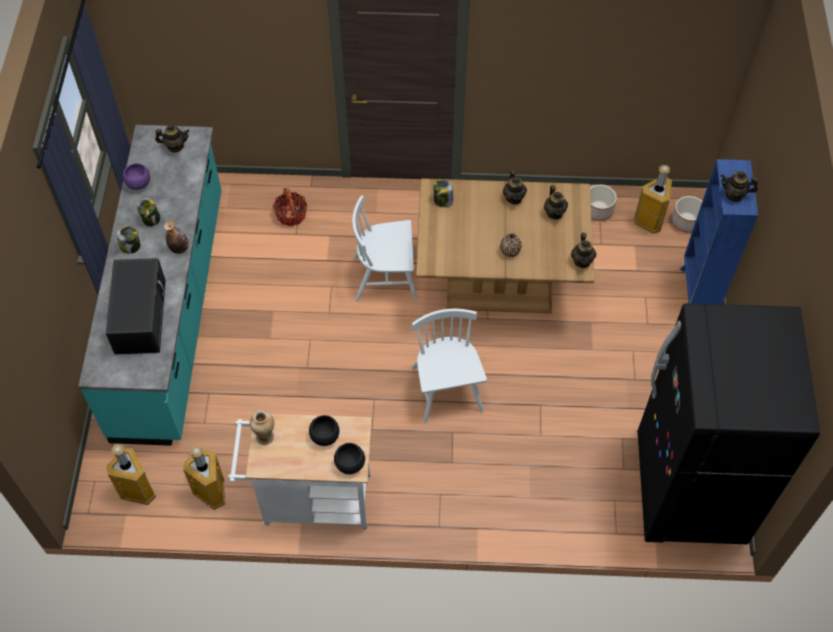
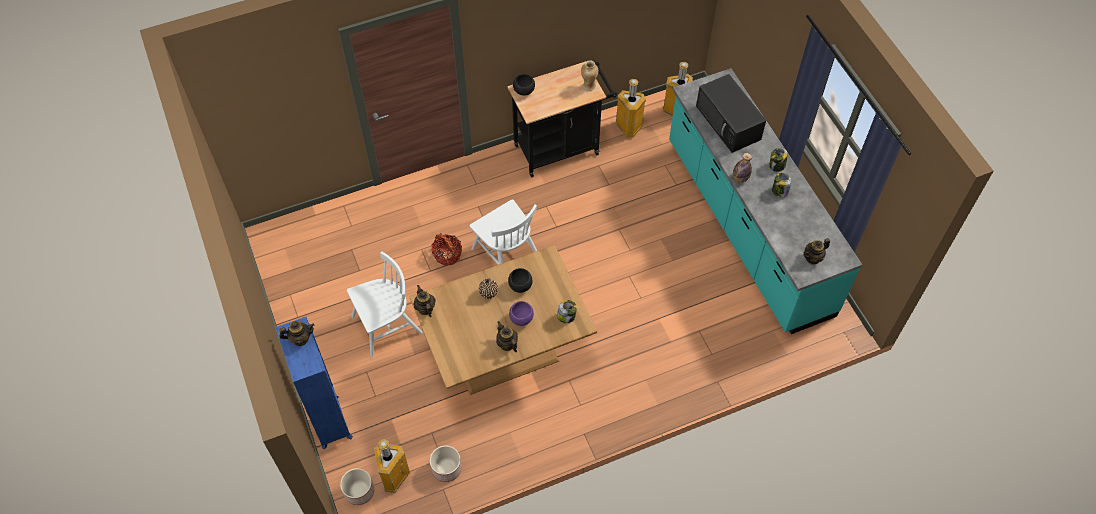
camera: 155 degrees right, 0 degrees up
(138, 184) = (813, 215): purple bowl -> purple bowl (521, 319)
(291, 215) = (715, 346): basket -> basket (447, 254)
(310, 500) = (561, 147): white cart -> black cart
(325, 436) = (550, 100): black bowl -> black bowl (520, 286)
(386, 277) = (602, 323): white chair -> white chair (386, 325)
(554, 213) = (466, 344): teapot -> none
(689, 489) = (298, 253): black fridge -> none

